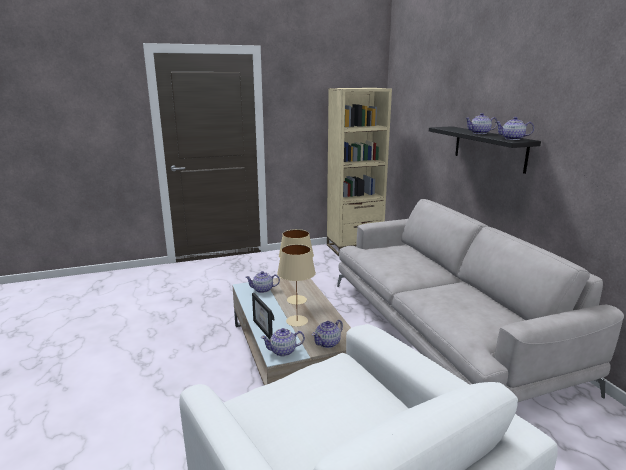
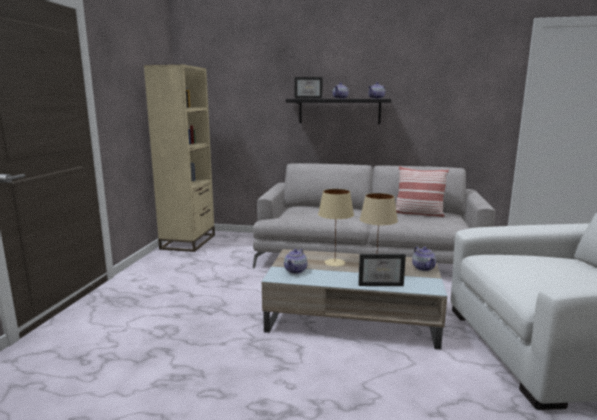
camera: 60 degrees left, 5 degrees down
(283, 351) = (426, 285): teapot -> none
(454, 129) = (308, 98): none -> picture frame
(482, 304) = (418, 214): none -> pillow

